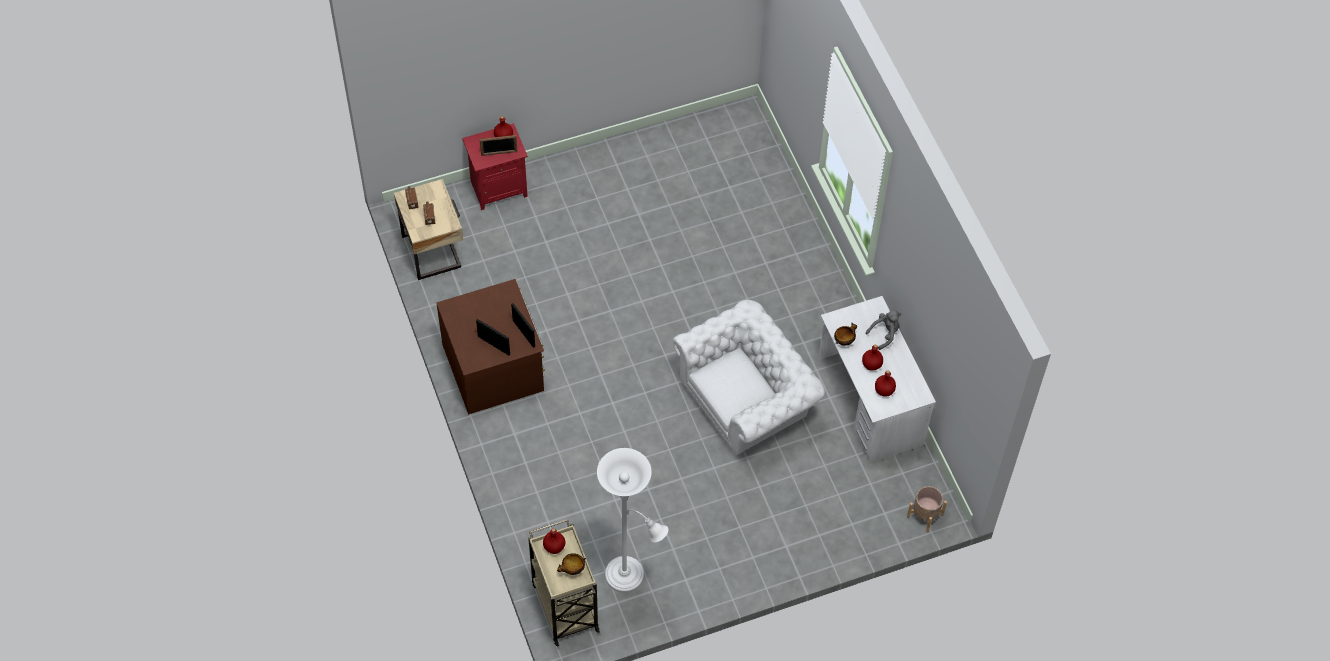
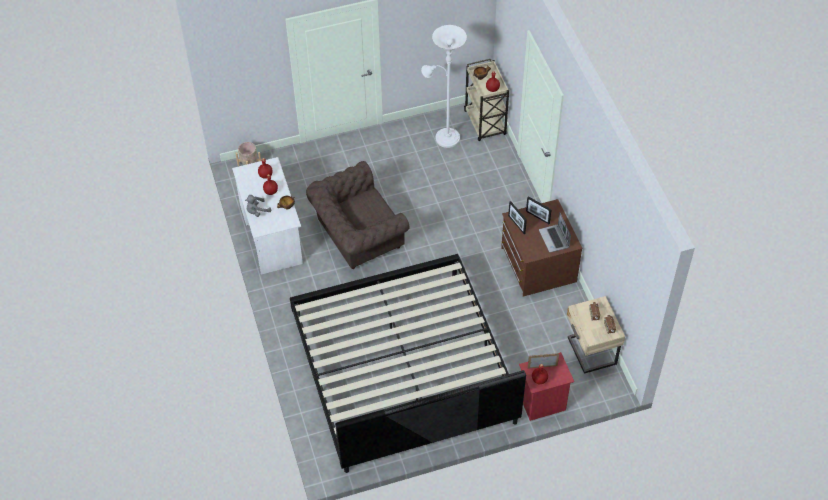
camera: 175 degrees left, 5 degrees down
(473, 313) = (554, 239): none -> laptop
(670, 223) = (403, 369): none -> bed
(747, 401) = (357, 237): white armchair -> brown armchair

